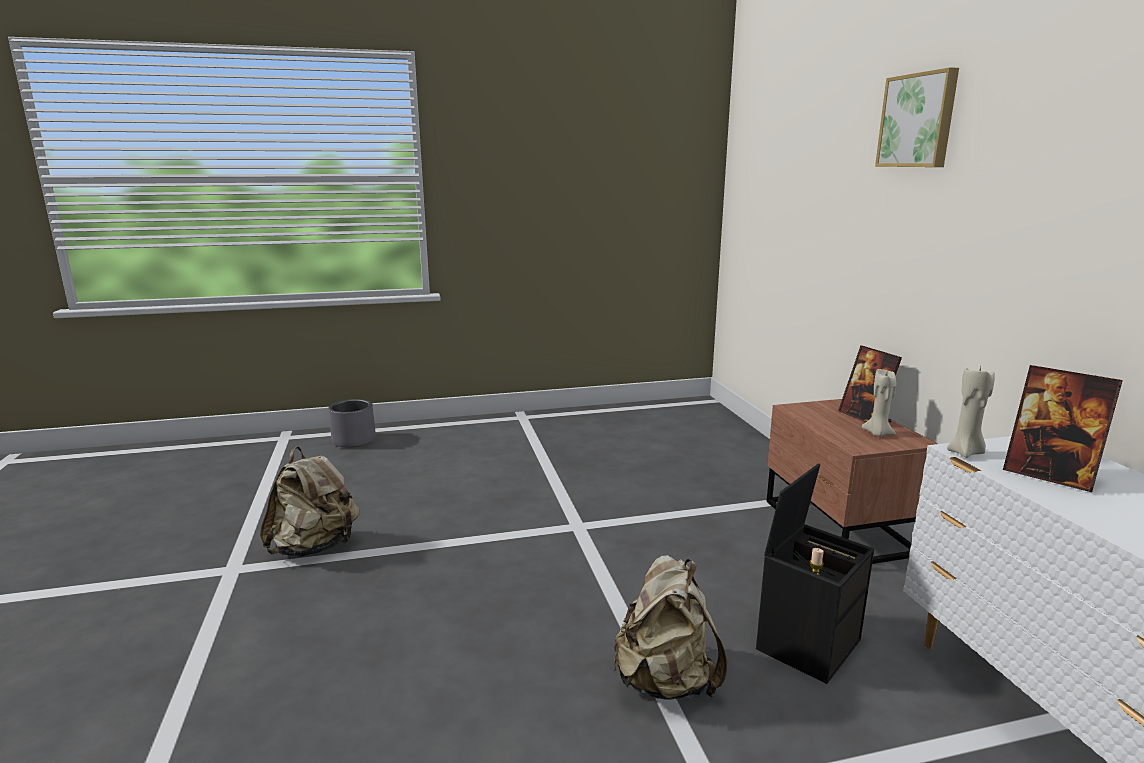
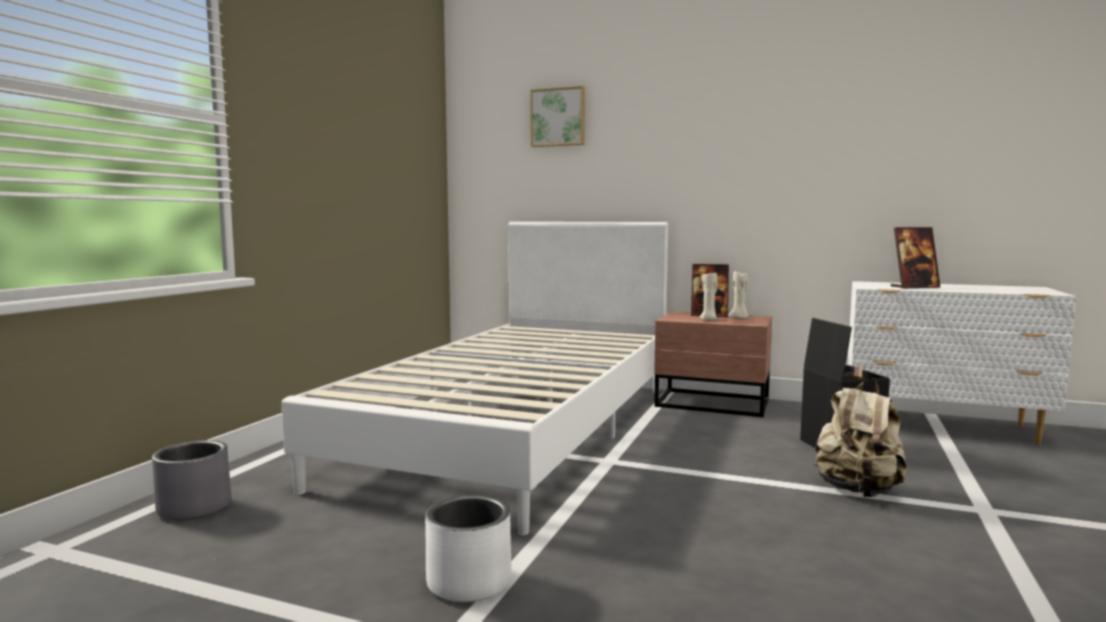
camera: 55 degrees left, 10 degrees down
(315, 547) = (468, 582): beige backpack -> white planter
(600, 470) = (519, 430): none -> white bed
(918, 121) = (704, 104): picture -> picture (558, 117)
(966, 453) = (874, 287): beige candle -> beige candle (709, 320)

